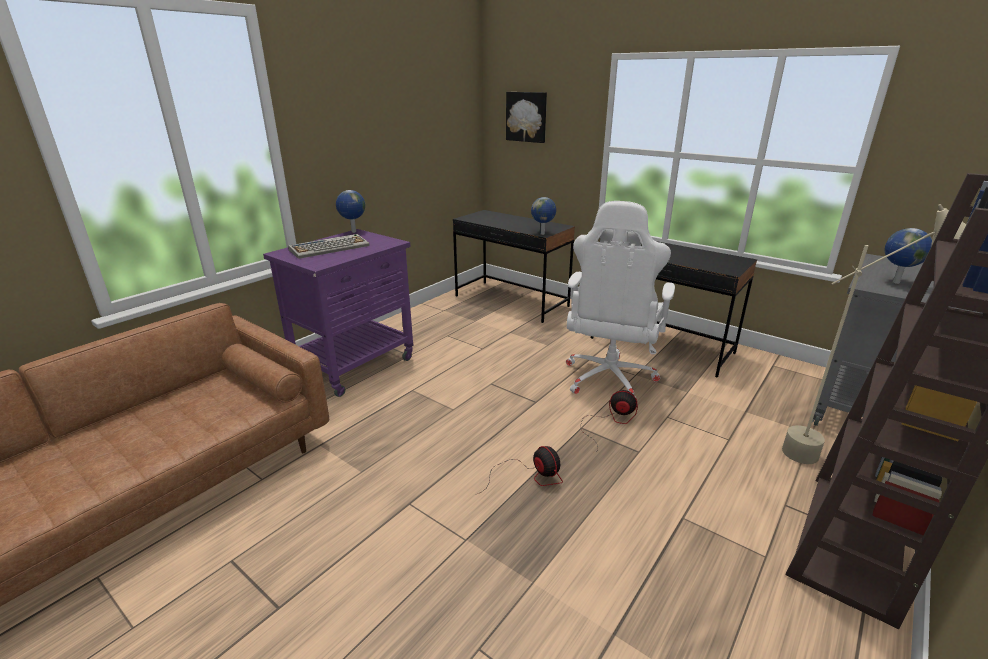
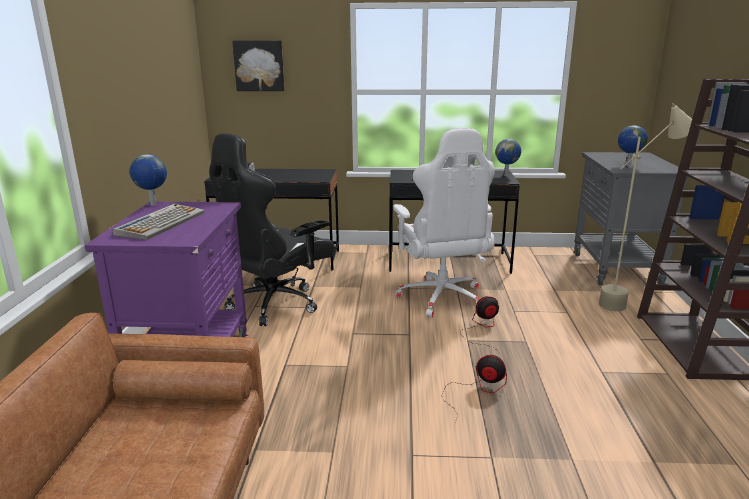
camera: 35 degrees left, 5 degrees down
(466, 338) = (277, 302): none -> black office chair
(543, 234) = (321, 179): globe -> globe (506, 175)

